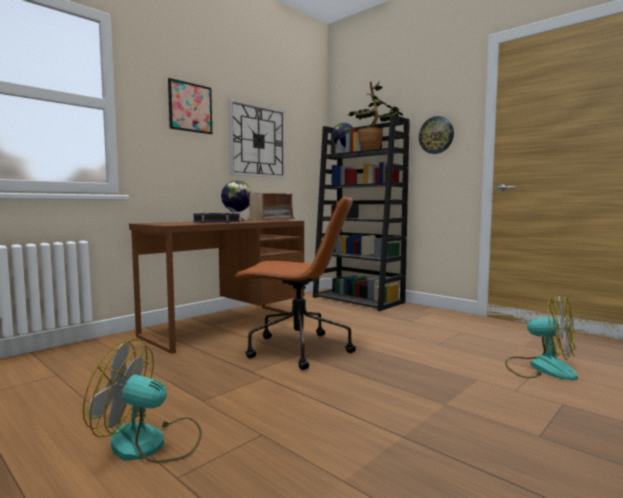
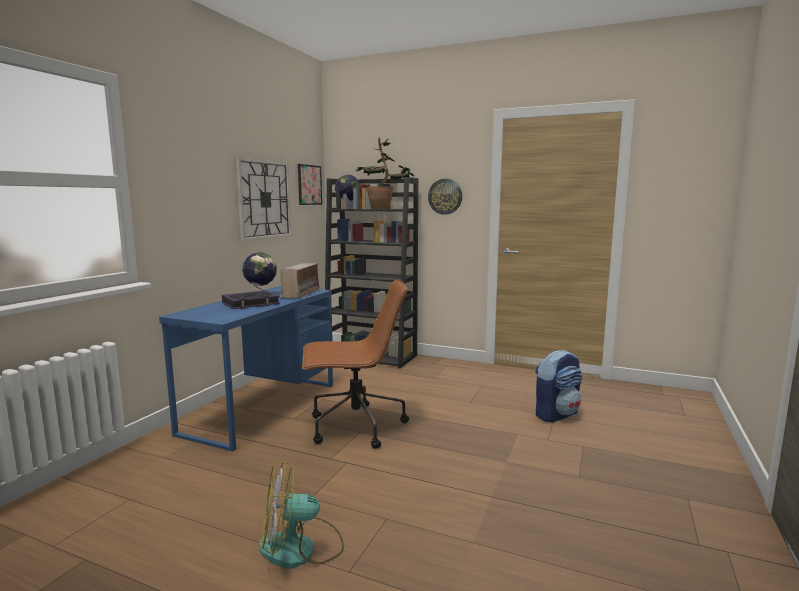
camera: 20 degrees left, 5 degrees up
(190, 107) = (200, 172): picture -> picture (309, 185)
(227, 326) = (262, 408): brown desk -> blue desk
(541, 368) = (556, 414): fan -> backpack

